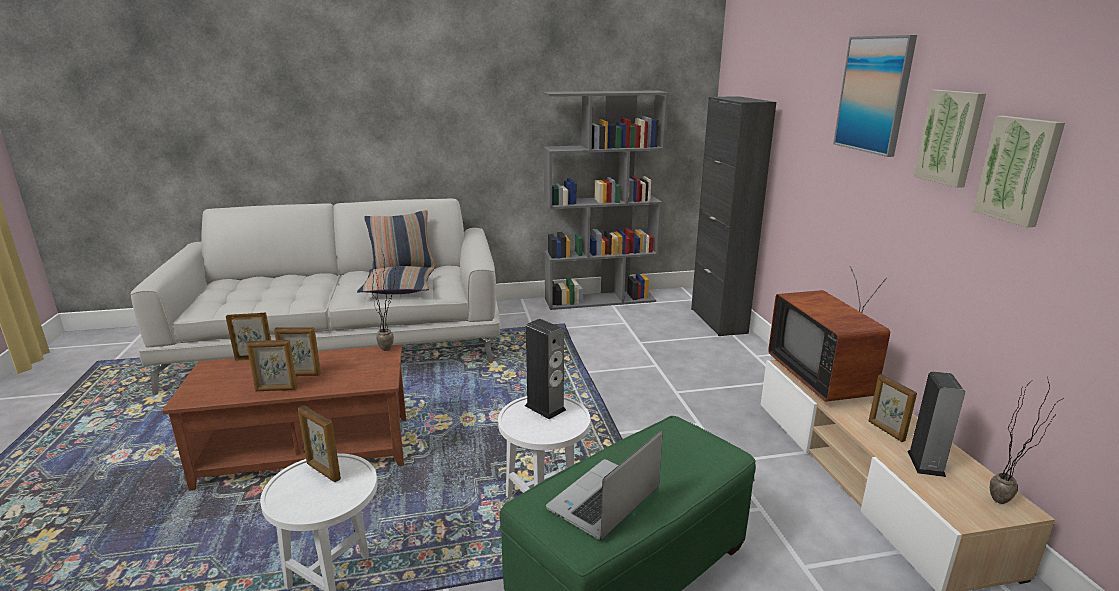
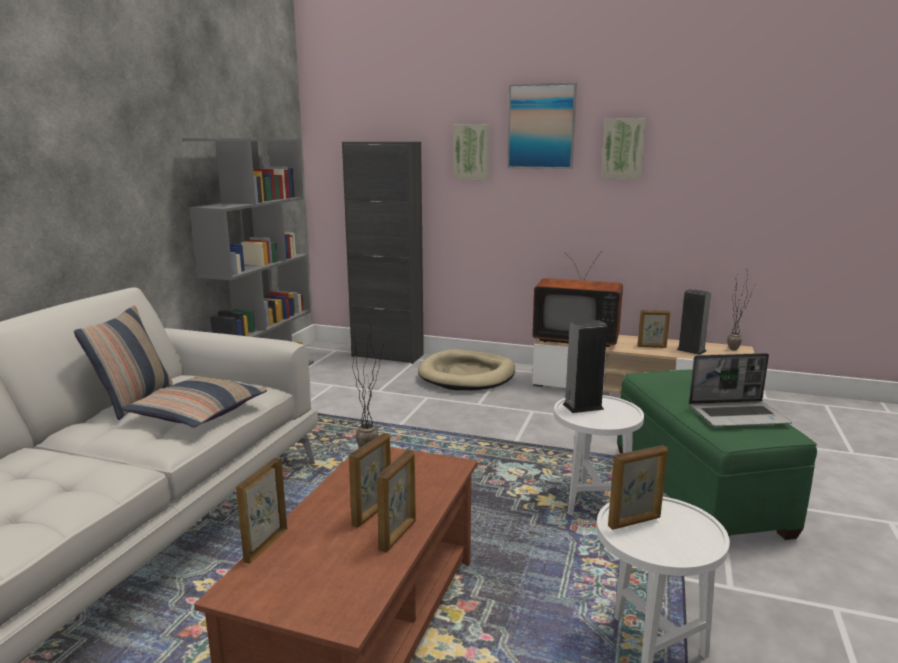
camera: 60 degrees left, 5 degrees down
(604, 501) = (738, 416): laptop -> laptop turned 75 degrees counterclockwise
(734, 367) = (467, 375): none -> beige dog bed
(1019, 170) = (680, 161): picture -> picture (472, 152)

